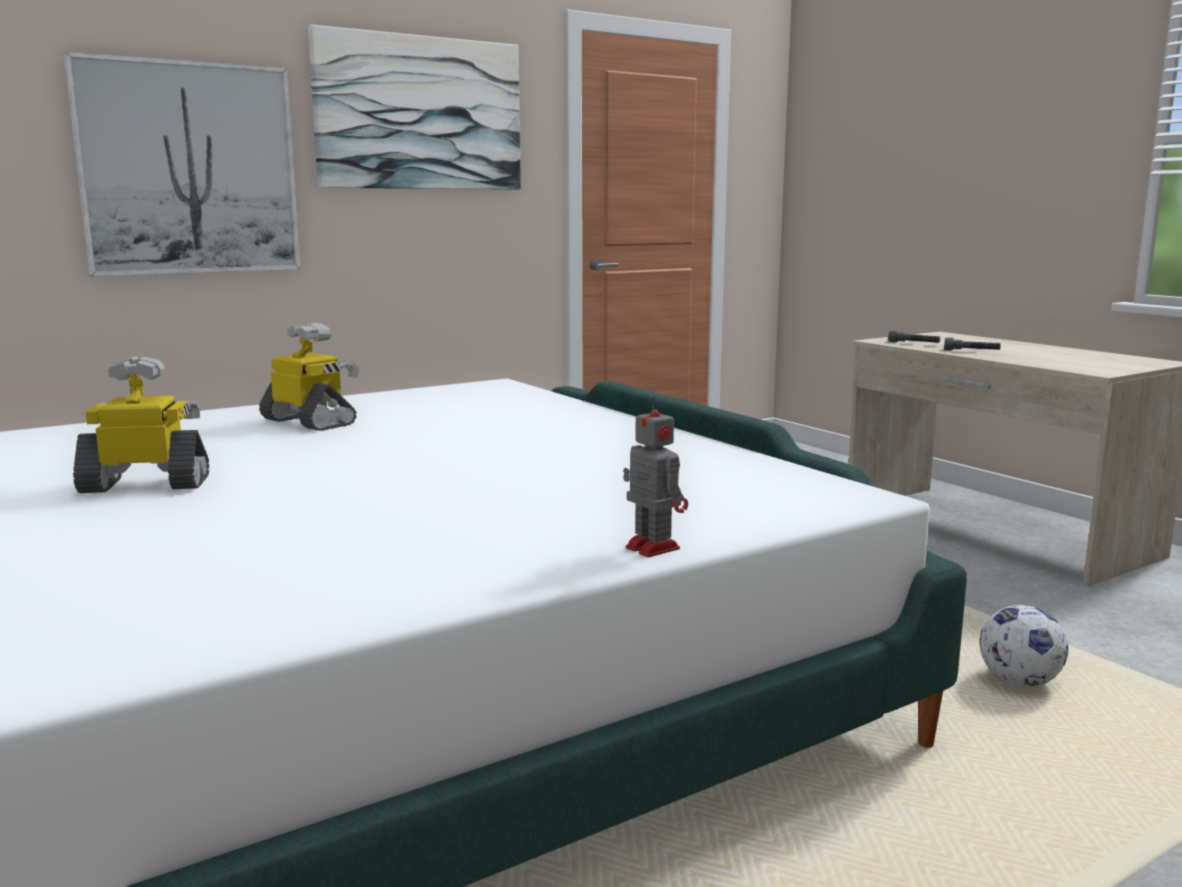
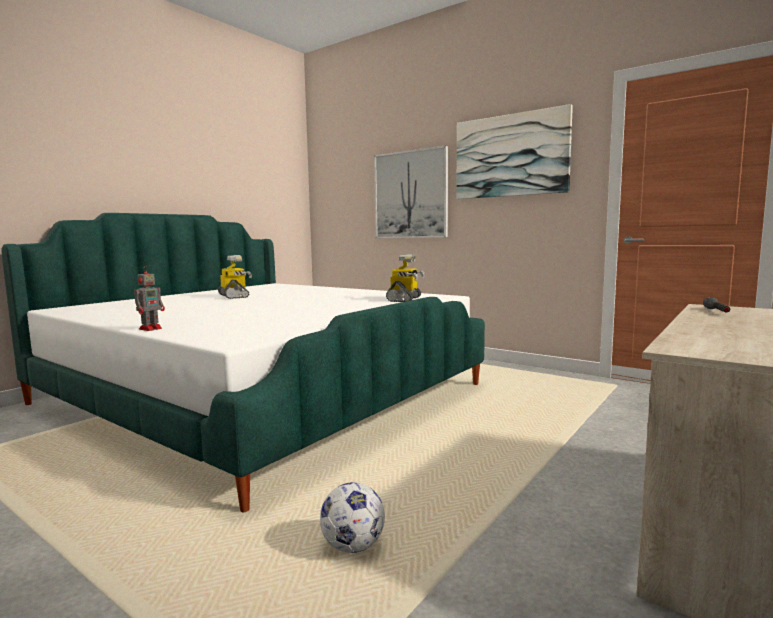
camera: 70 degrees right, 5 degrees down
(310, 422) = (334, 294): toy robot -> toy robot (405, 299)
(971, 351) = (715, 322): grey flashlight -> none

